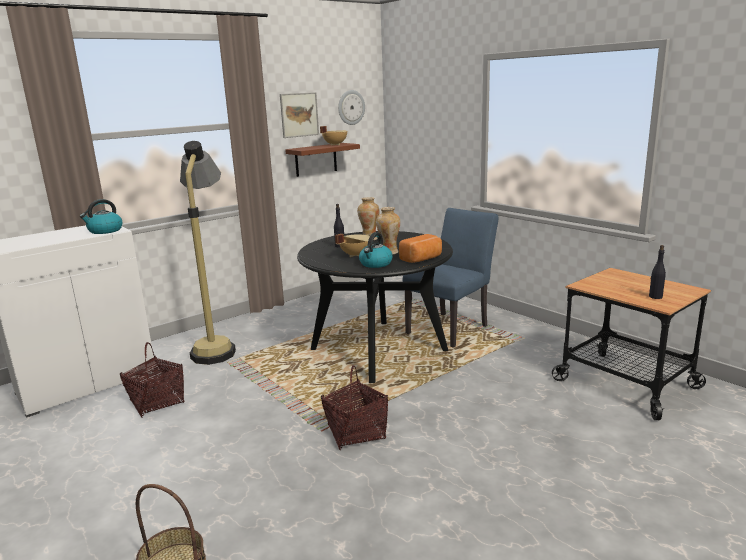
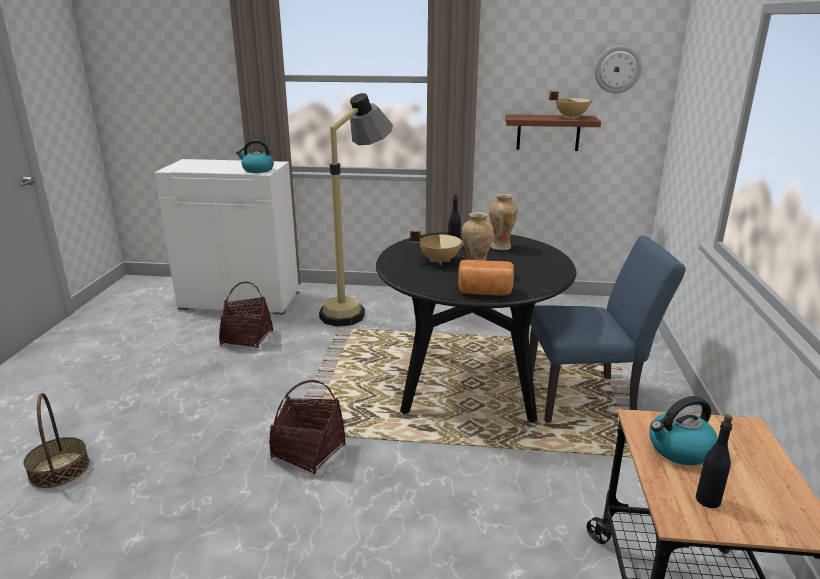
camera: 45 degrees right, 5 degrees up
(299, 115) = (533, 73): picture -> none
(375, 264) = (429, 279): kettle -> kettle (679, 449)

